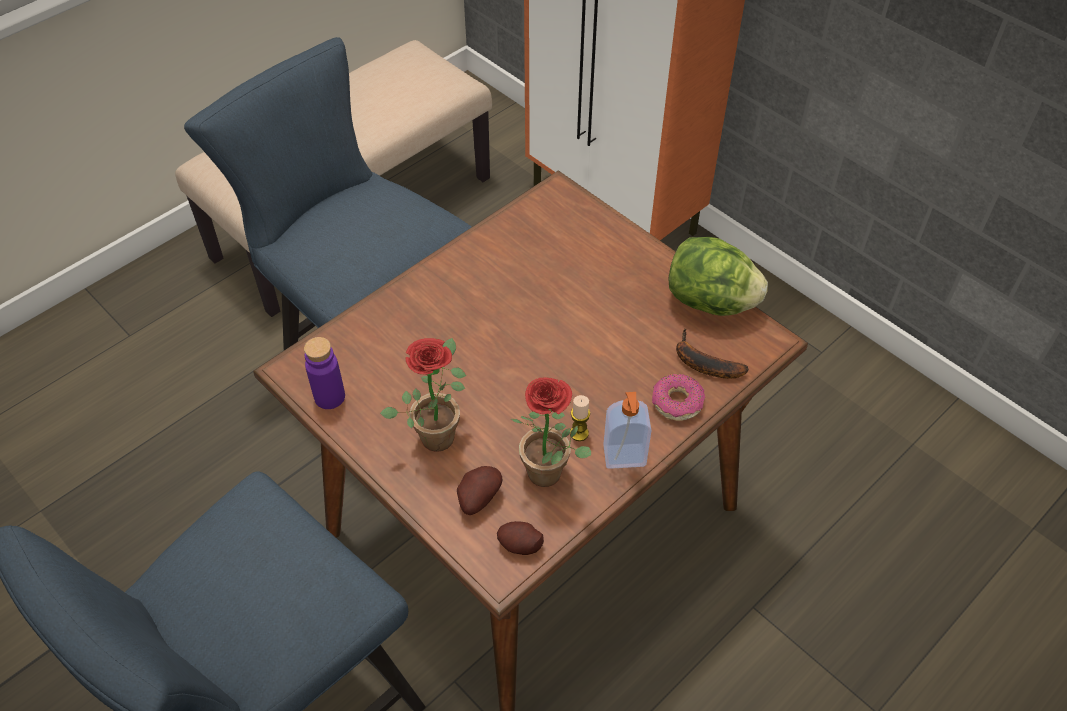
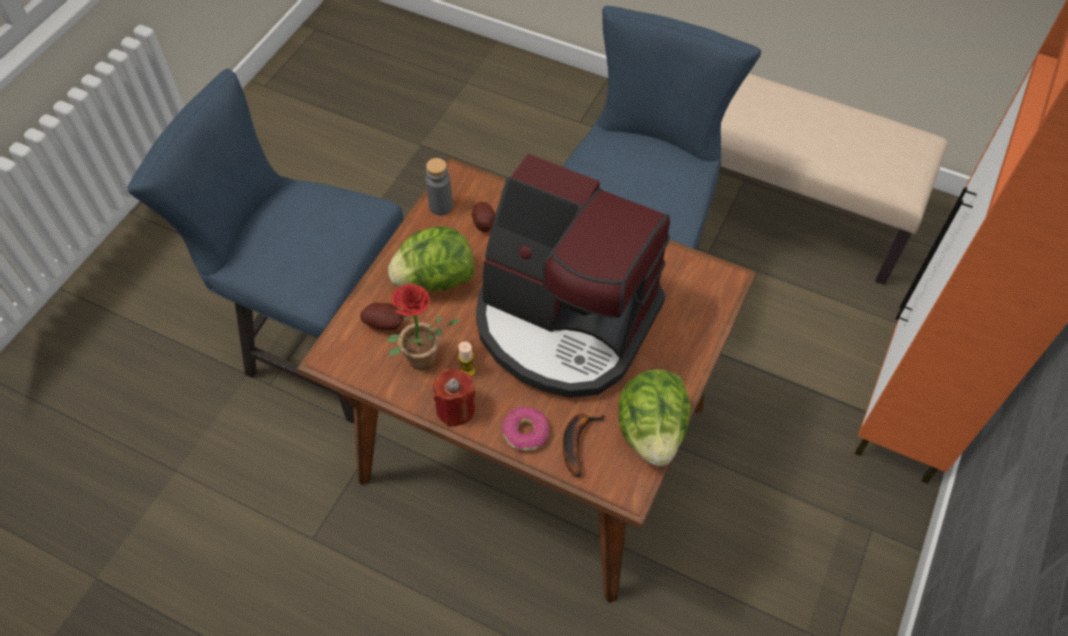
camera: 70 degrees right, 5 degrees up
(329, 397) = (441, 206): purple bottle -> grey bottle
(437, 431) = (435, 280): potted plant -> lettuce
(520, 545) = (353, 362): potato -> potato (483, 223)
(552, 330) = (565, 322): none -> coffee machine
(624, 457) = (455, 408): soap dispenser -> red candle

